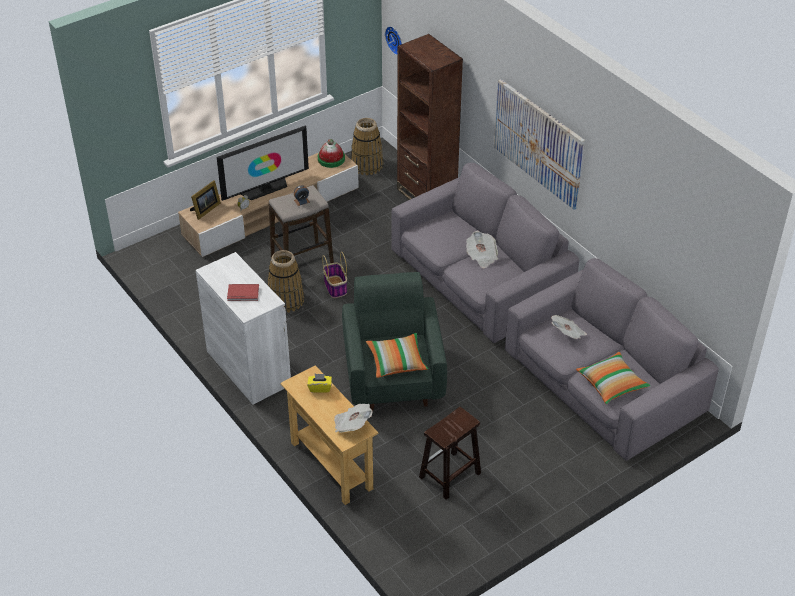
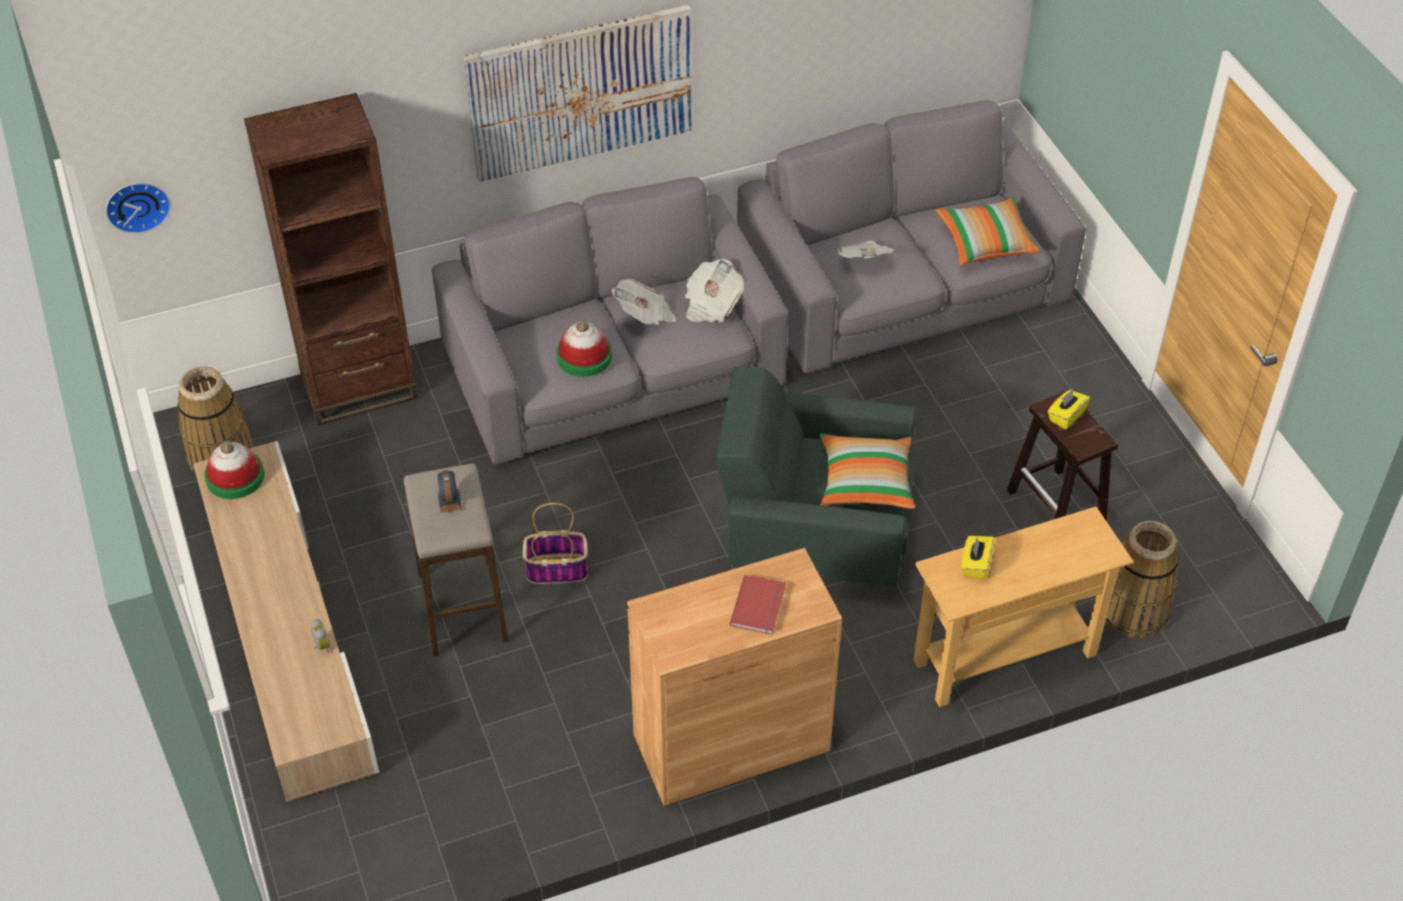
camera: 75 degrees left, 5 degrees up
(205, 210) = (294, 714): picture frame -> none
(248, 368) = (731, 742): white cabinet -> brown cabinet
(265, 189) = (275, 599): television -> none
(286, 300) = (564, 652): basket -> basket (1133, 609)
(352, 425) = (1073, 537): newspaper -> newspaper (711, 304)
(442, 241) = (584, 356): none -> hat
(456, 422) = (1066, 416): none -> yellow tissue box

